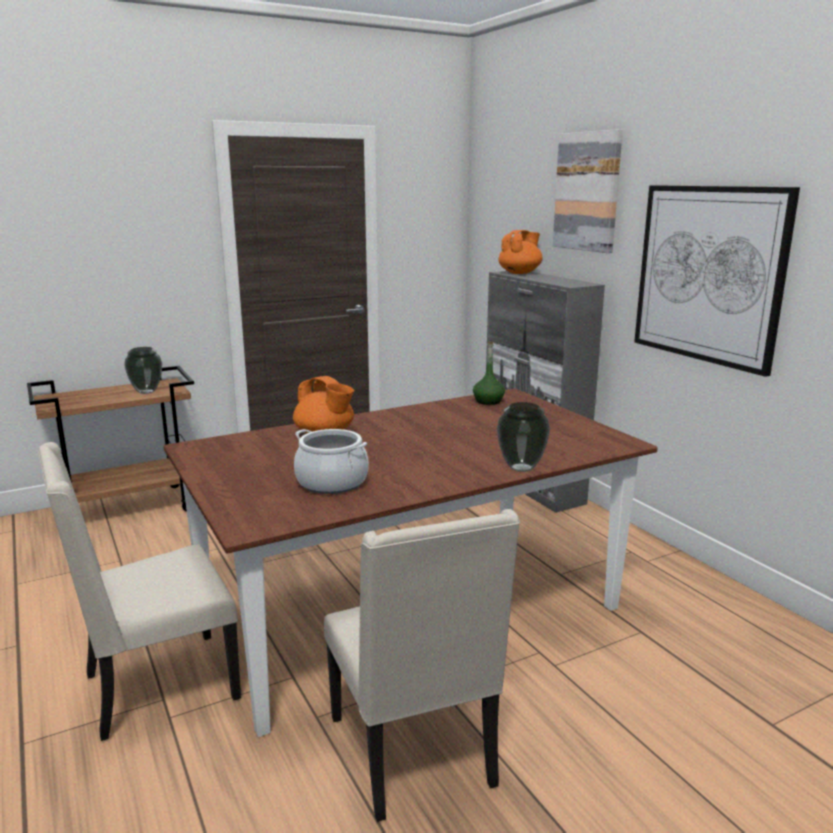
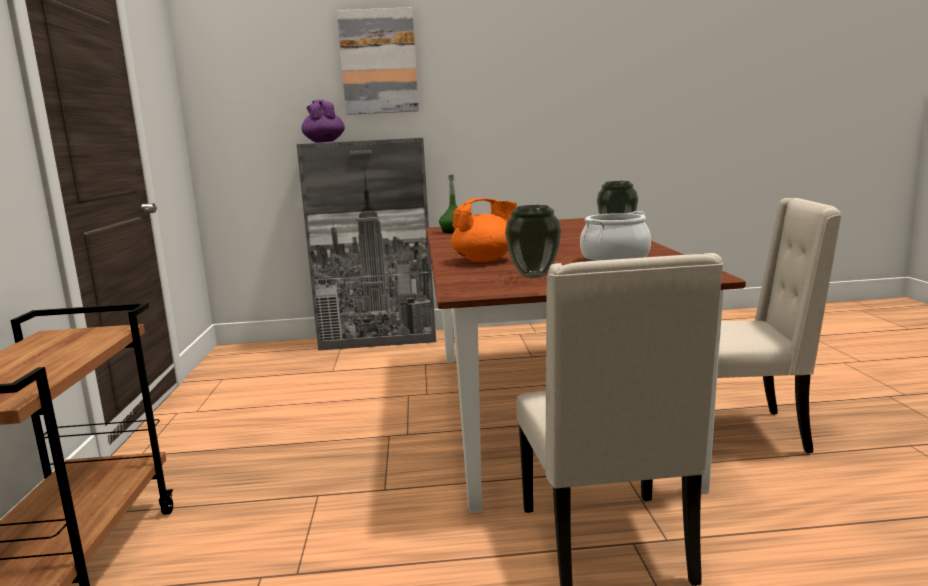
camera: 65 degrees left, 5 degrees down
(147, 392) = (78, 343): vase -> vase (534, 275)
(520, 273) = (324, 142): orange teapot -> purple teapot
(708, 274) = (518, 113): picture -> none

